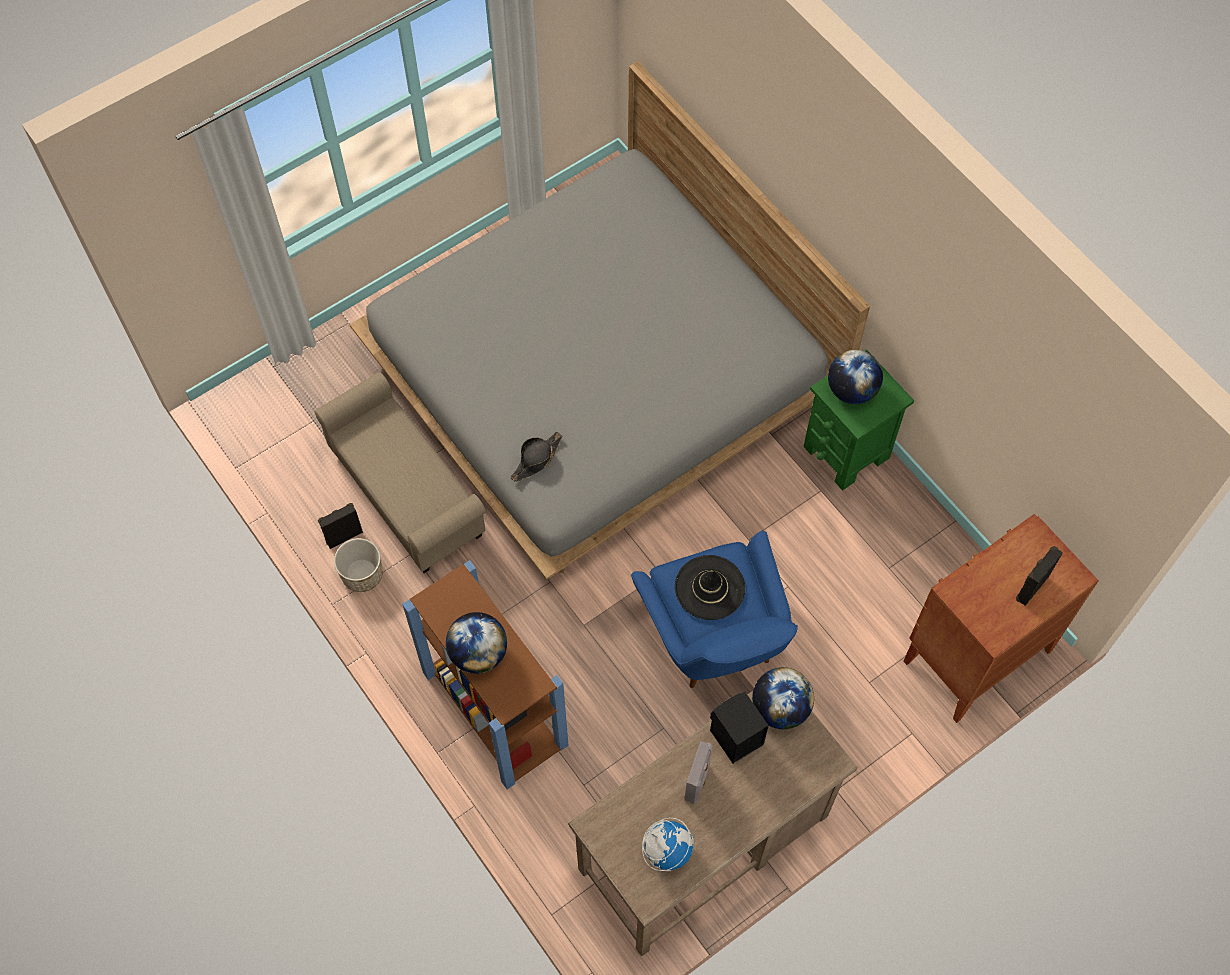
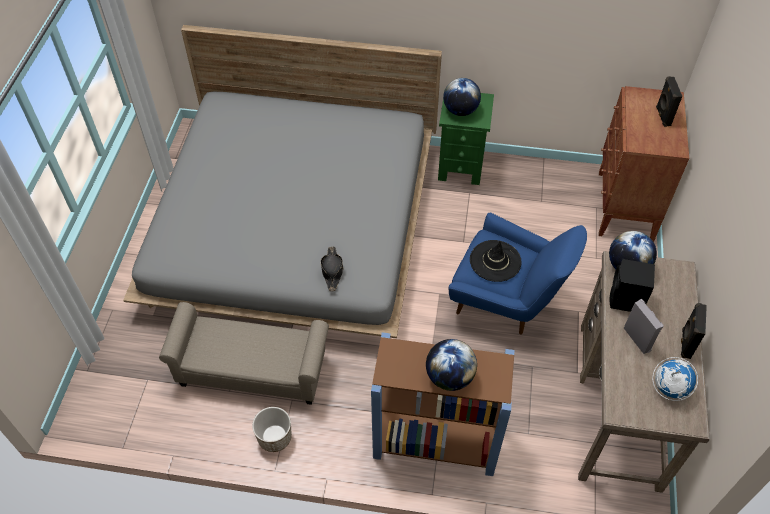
camera: 45 degrees left, 10 degrees down
(344, 536) = (239, 426): black speaker -> black speaker (685, 343)

